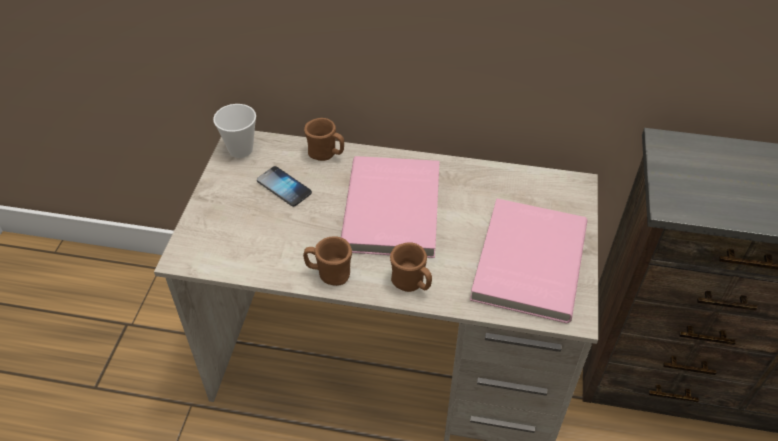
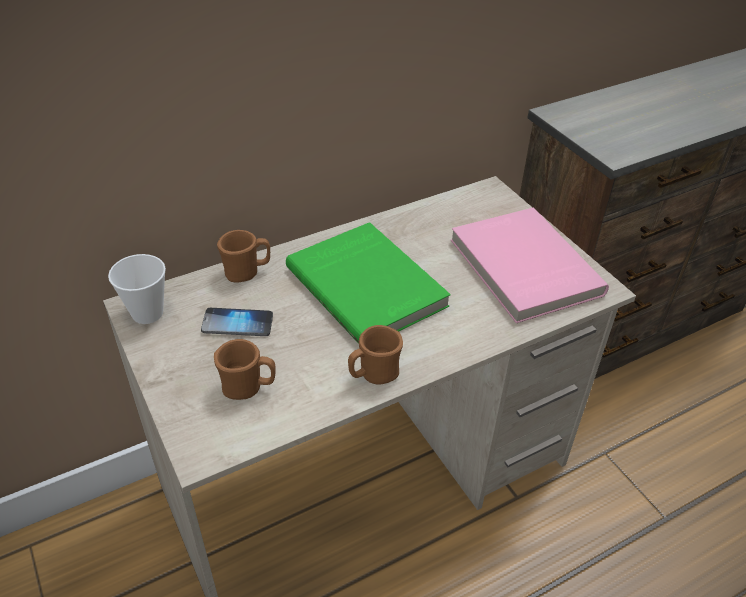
camera: 40 degrees left, 5 degrees down
(394, 209) = (368, 286): pink book -> green book
(411, 283) = (455, 339): brown mug -> brown mug (248, 388)

